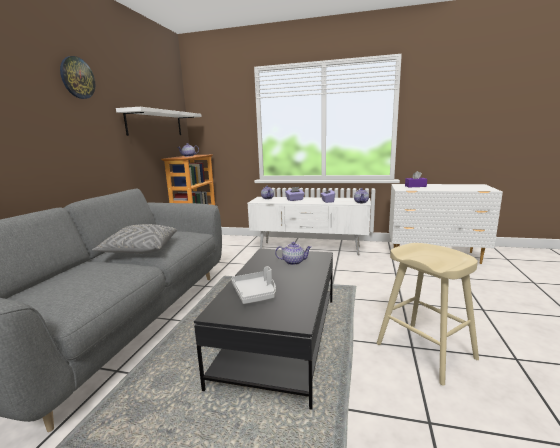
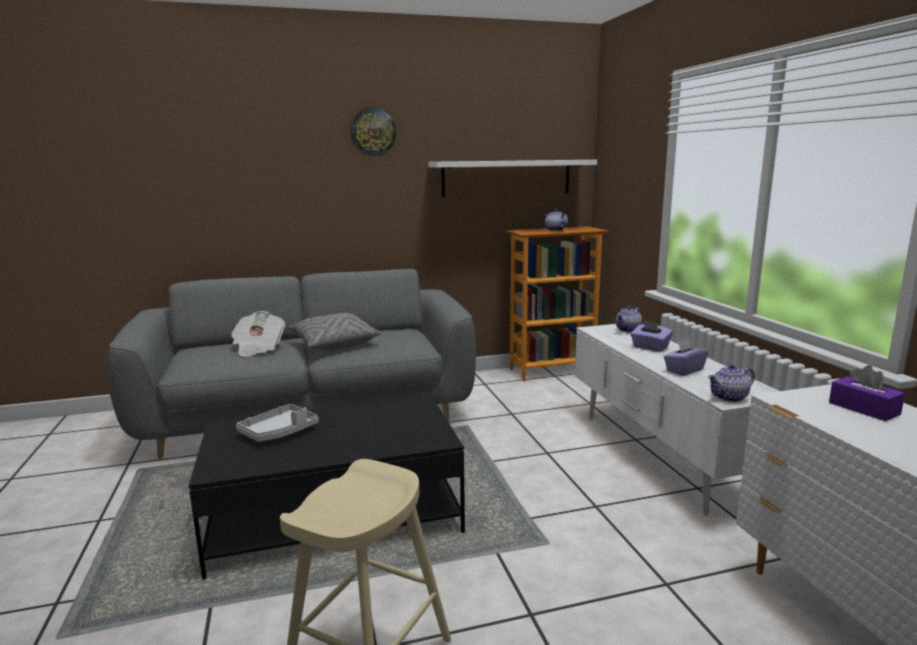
camera: 60 degrees right, 0 degrees up
(89, 273) = (258, 348): none -> newspaper
(293, 262) = (395, 429): teapot -> none

